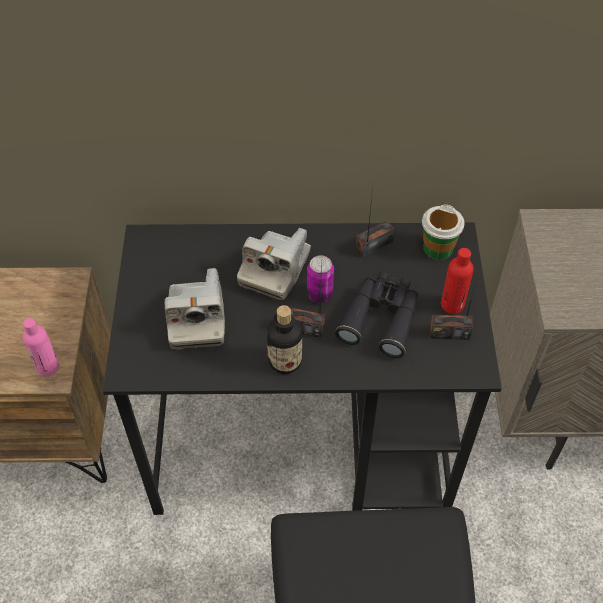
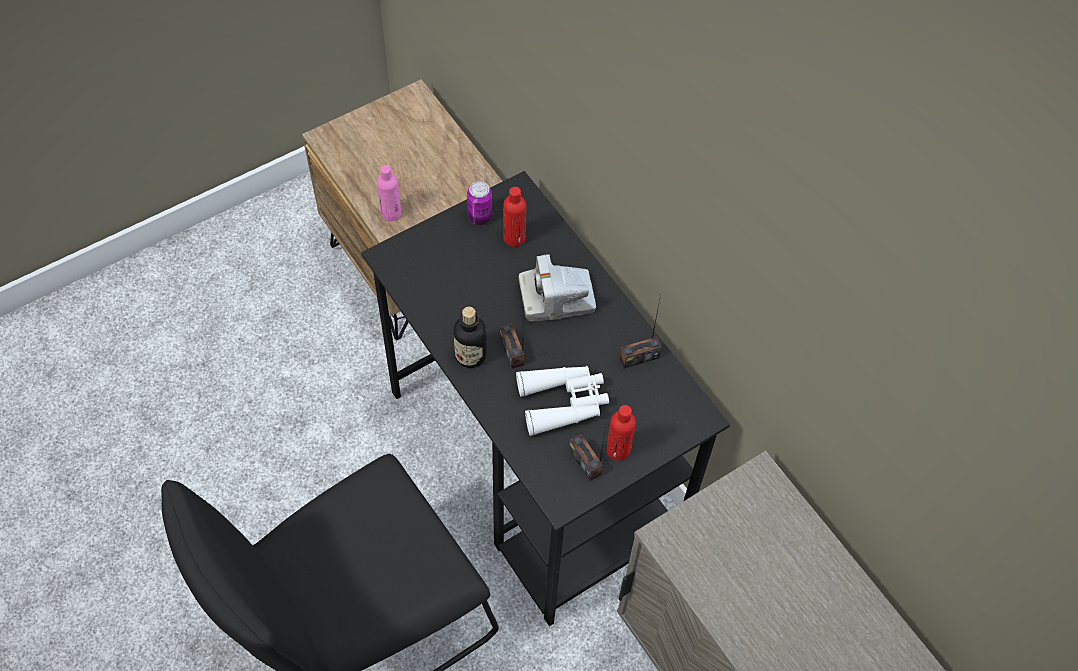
camera: 55 degrees right, 5 degrees up
(189, 267) = (514, 238): none -> red bottle
(196, 319) = (467, 272): camera -> none
(319, 294) = (554, 344): can -> can (480, 217)
(374, 245) = (639, 357): radio -> radio turned 135 degrees clockwise
(381, 318) = (563, 402): black binoculars -> white binoculars
(438, 248) = (674, 408): cup -> none

